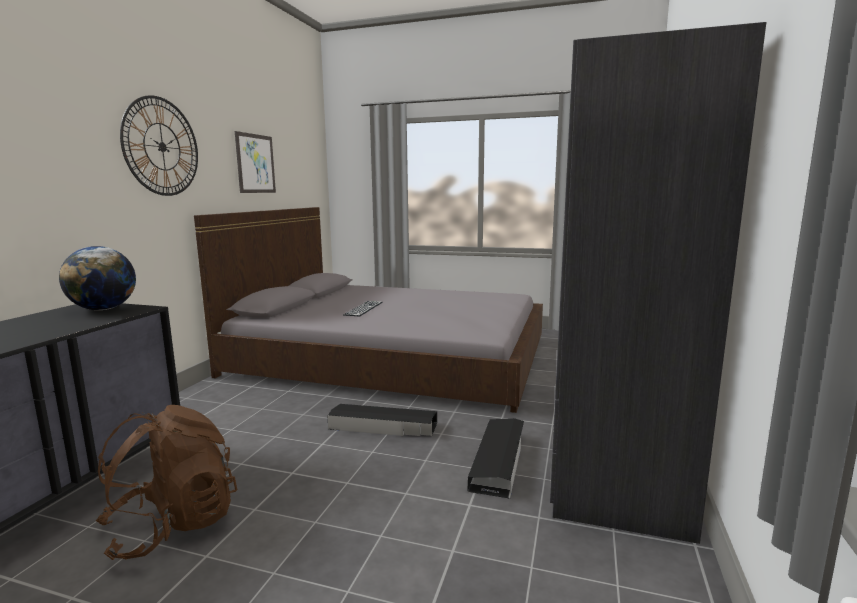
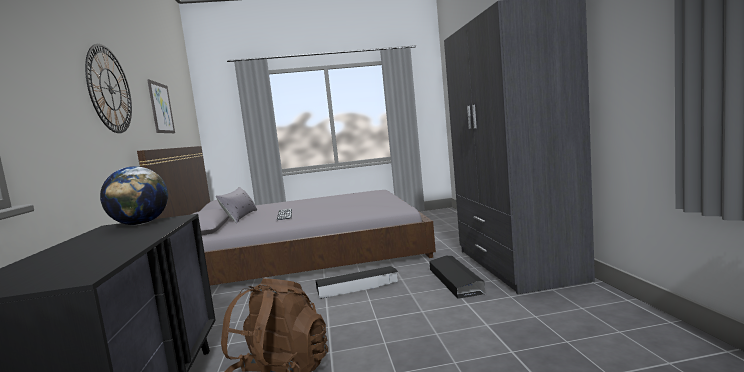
camera: 25 degrees left, 5 degrees down
(325, 300) = (240, 217): none -> grey pillow

